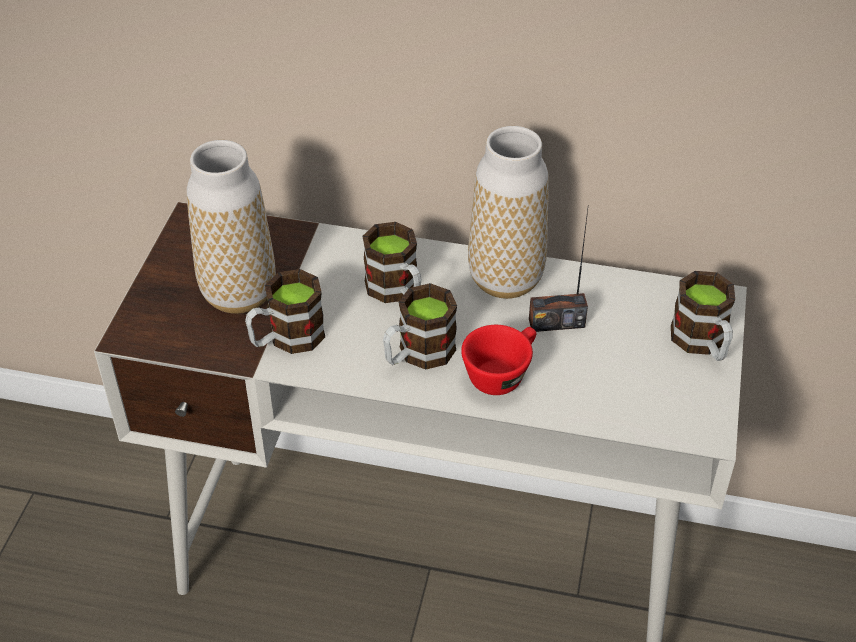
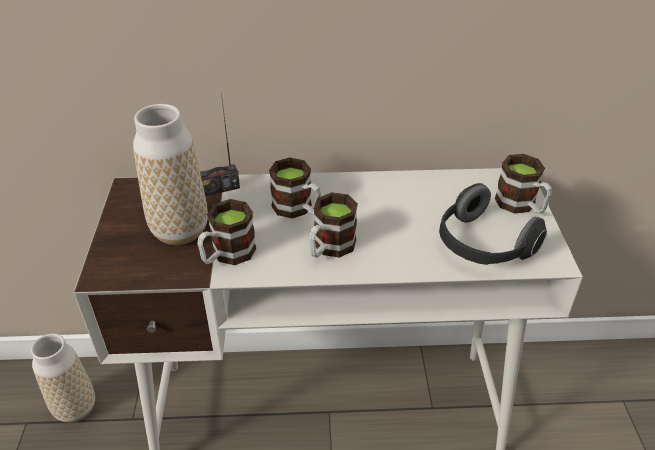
camera: 15 degrees left, 5 degrees down
(501, 373) = (395, 250): red cup -> none
(505, 279) = (371, 189): vase -> vase (75, 408)
(556, 322) = (418, 210): radio -> radio (220, 188)
(619, 391) = (482, 246): none -> headphones

